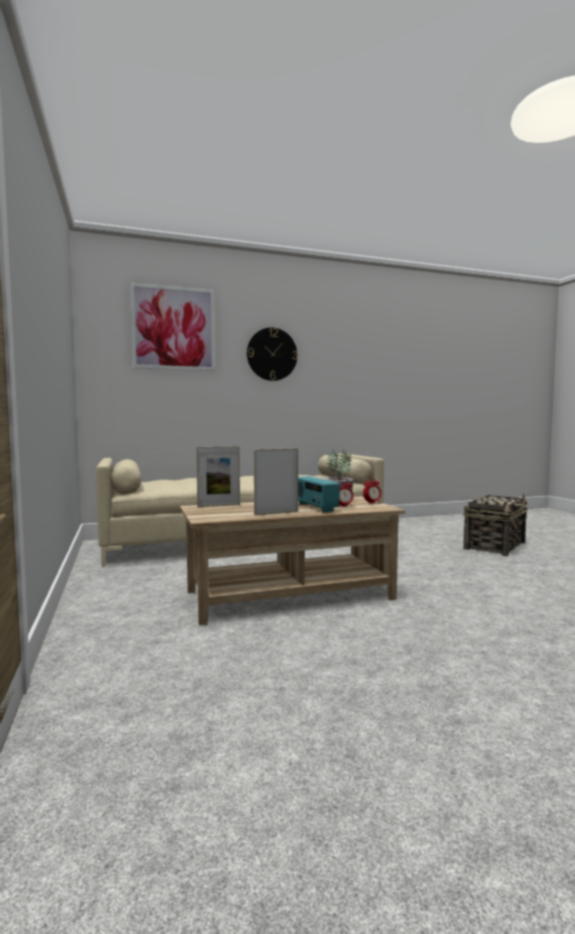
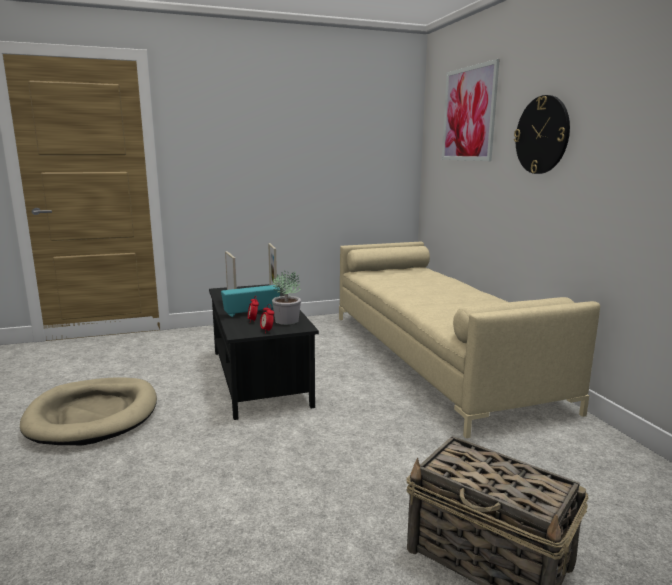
camera: 90 degrees right, 10 degrees up
(290, 595) = (259, 377): beige coffee table -> black coffee table
(433, 679) = (93, 415): none -> beige dog bed

